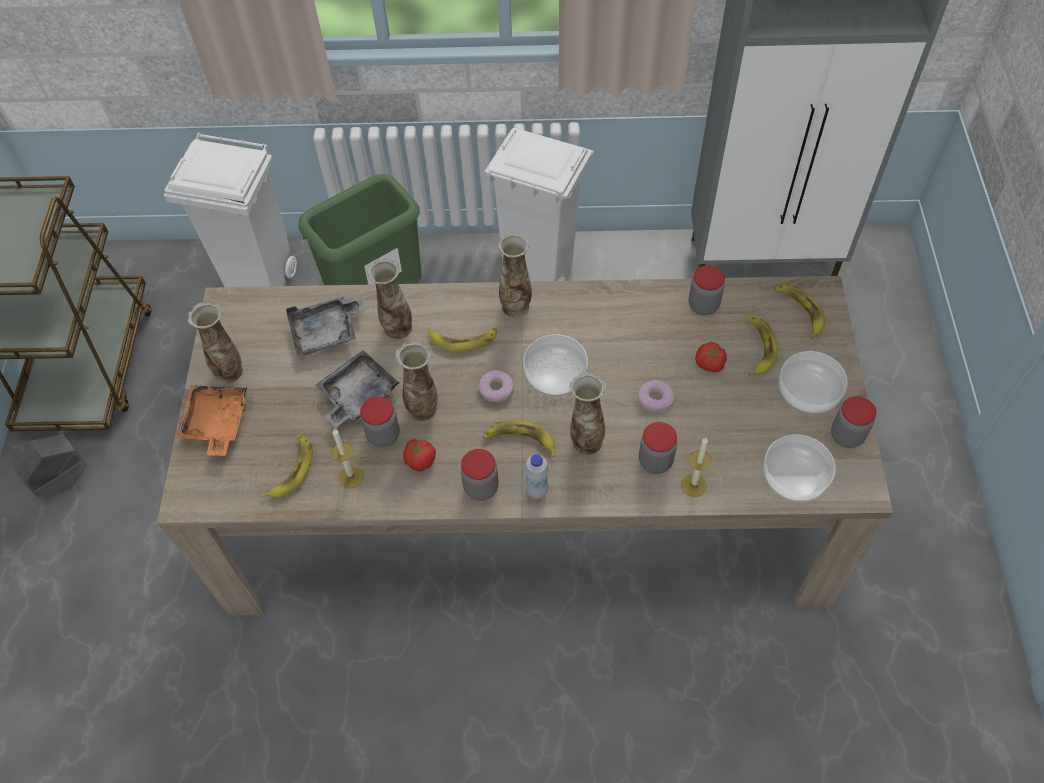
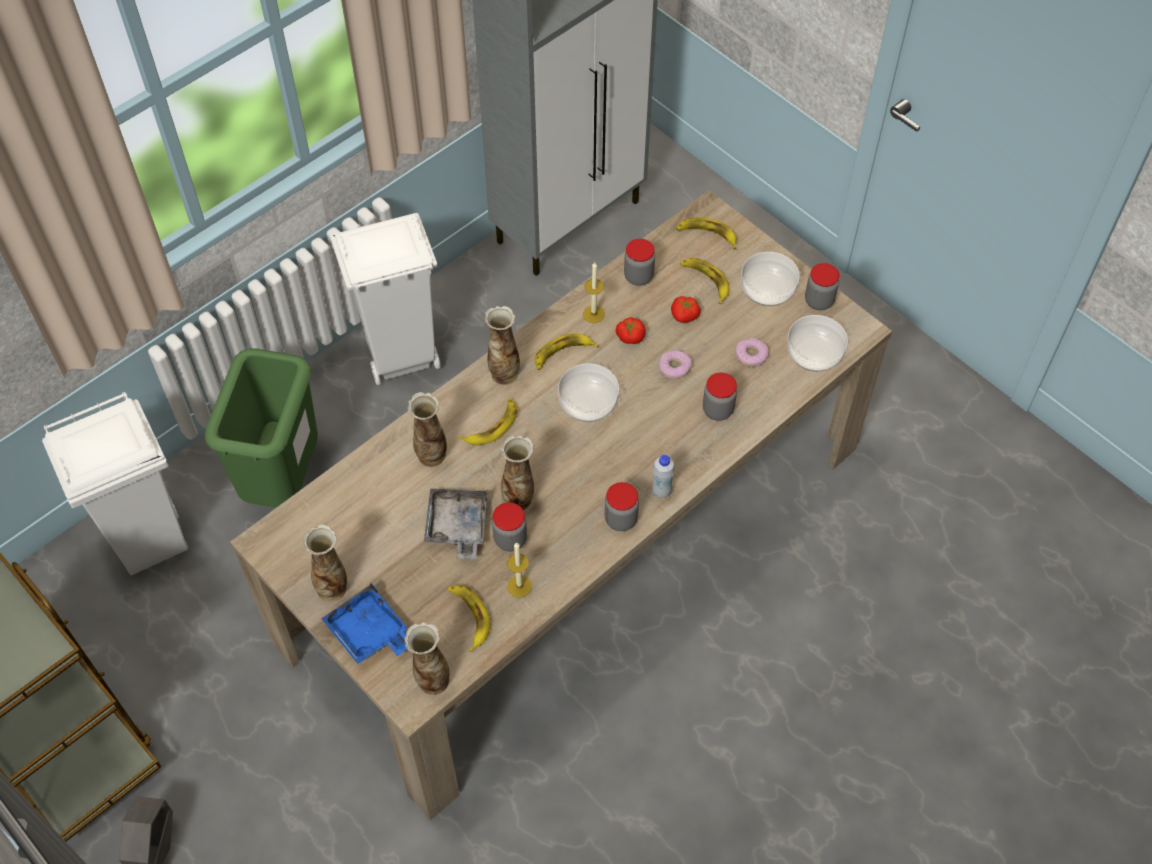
camera: 45 degrees left, 0 degrees up
(216, 424) = (369, 633): orange tray -> blue tray
(327, 332) = (378, 499): grey tray -> none
(420, 459) = (556, 534): tomato -> tomato (630, 336)
(496, 390) = (557, 444): donut -> donut (751, 356)
(520, 440) = (612, 466): banana -> banana (562, 354)
(586, 441) = (658, 432): vase -> vase (432, 681)
(693, 485) = (758, 407): candle -> candle (593, 314)

